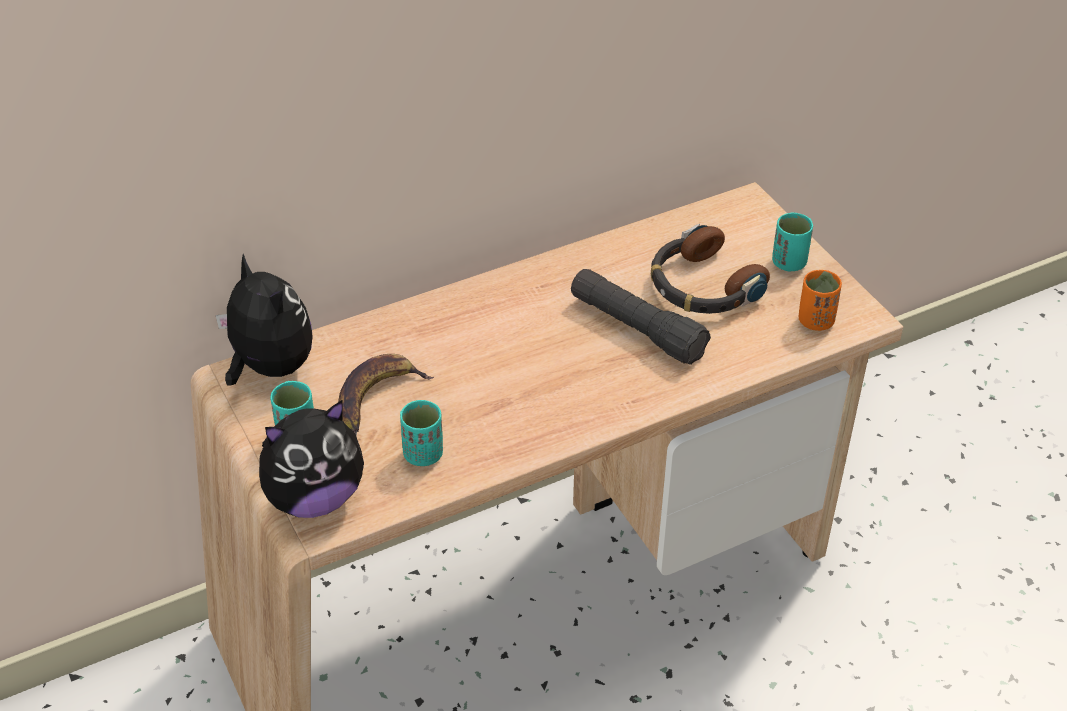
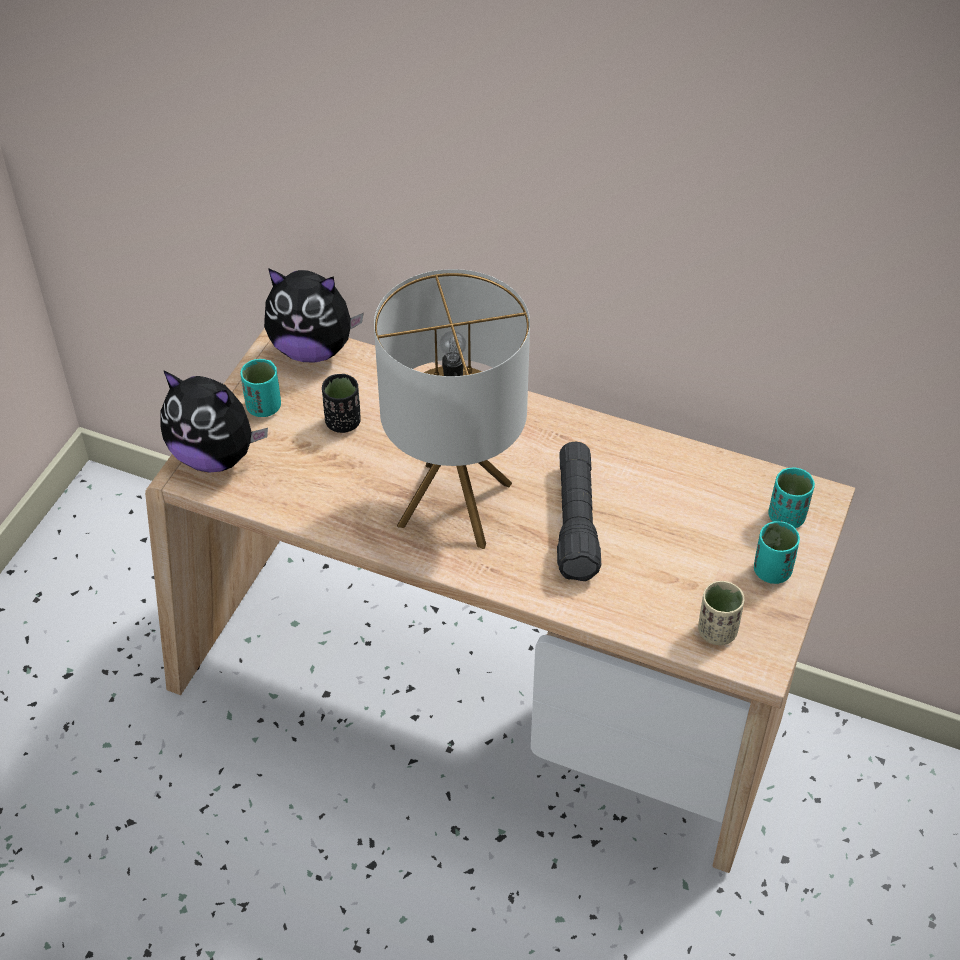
camera: 50 degrees right, 5 degrees up
(269, 367) = (312, 349): plush toy -> plush toy turned 90 degrees clockwise
(377, 396) = (343, 422): banana -> black cup
(423, 454) = (312, 485): turquoise cup -> turquoise cup (786, 517)
(543, 383) = (454, 504): none -> table lamp
(702, 286) = (675, 532): headphones -> none
(815, 321) = (717, 631): orange cup -> beige cup

